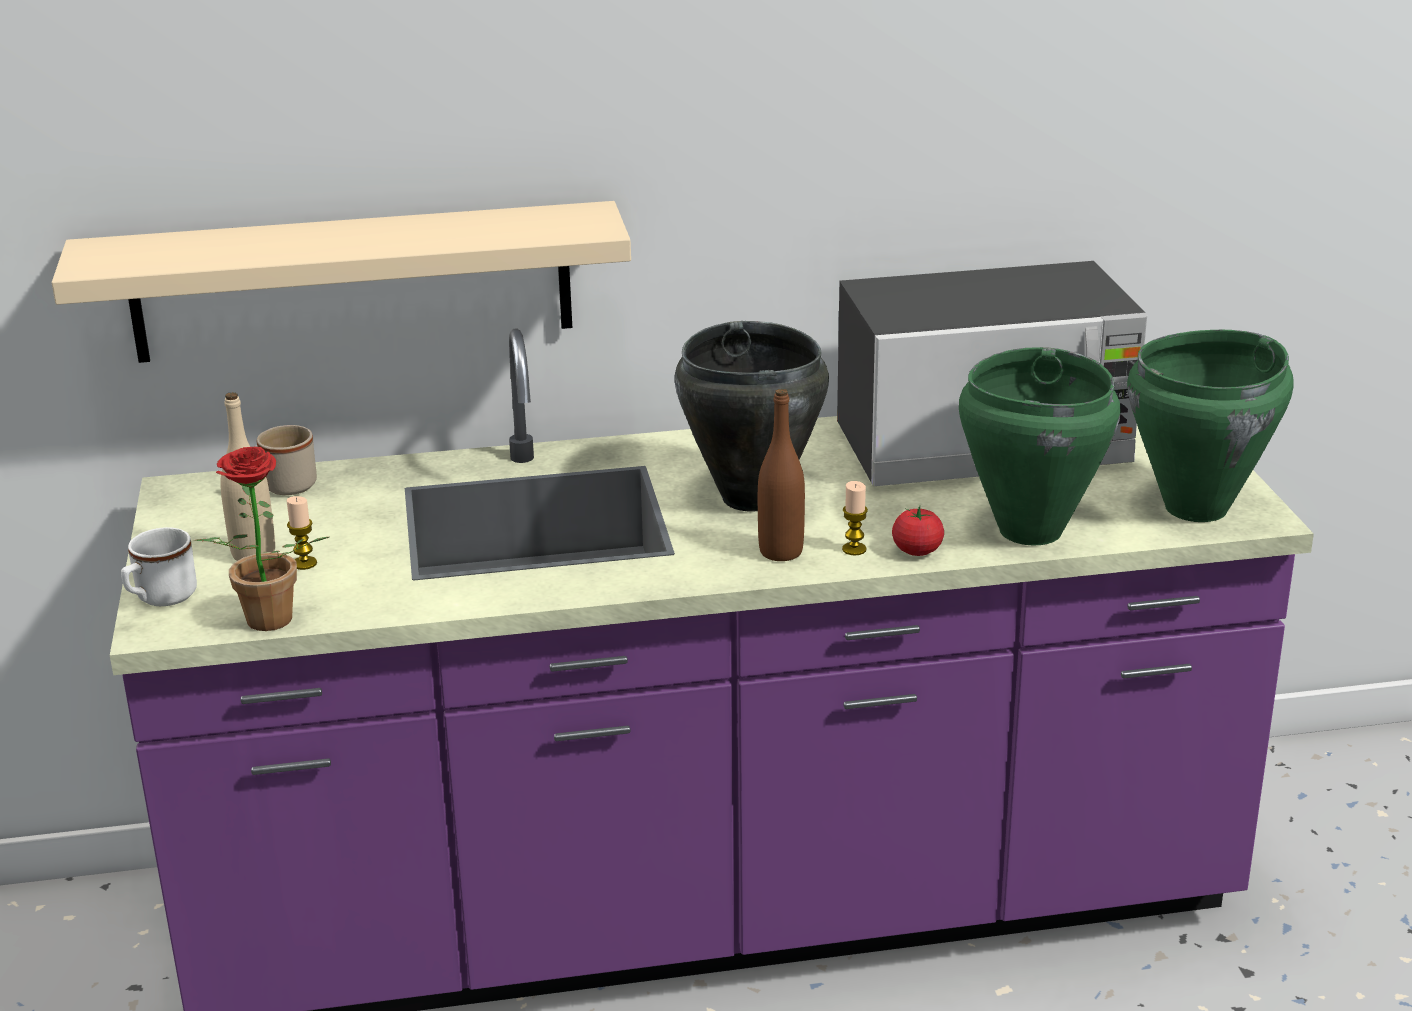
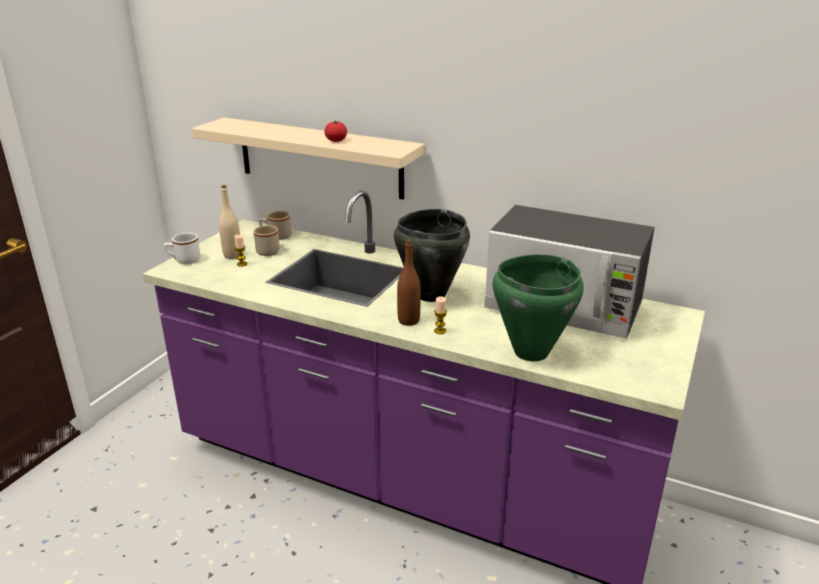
camera: 35 degrees right, 0 degrees up
(264, 625) = (197, 280): potted plant -> none
(317, 519) = (269, 250): none -> beige mug
(917, 551) = (466, 341): tomato -> tomato (336, 140)
(1197, 508) = (633, 373): green cooking pot -> none

